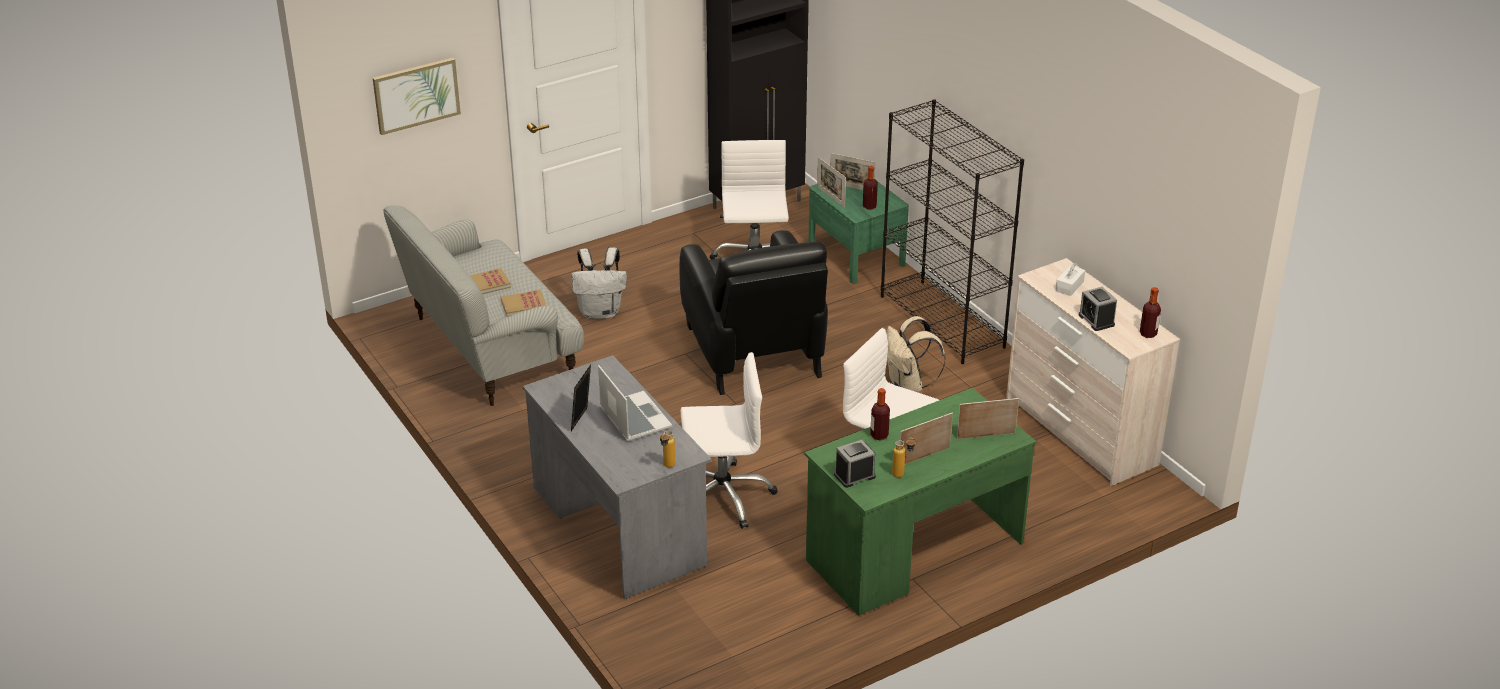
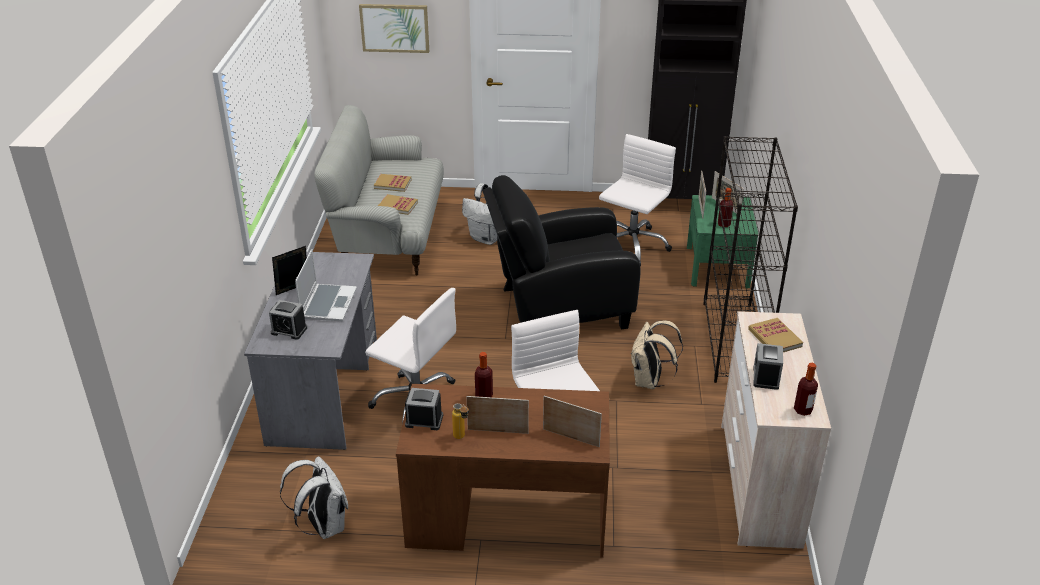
camera: 35 degrees right, 0 degrees up
(630, 457) = (289, 330): none -> alarm clock
(667, 467) = (302, 349): bottle -> none
(754, 354) = (559, 309): black armchair -> black armchair turned 60 degrees clockwise
(766, 634) = (323, 526): none -> white backpack
(914, 552) = (506, 518): green desk -> brown desk
(1069, 286) = (774, 338): white tissue box -> book

